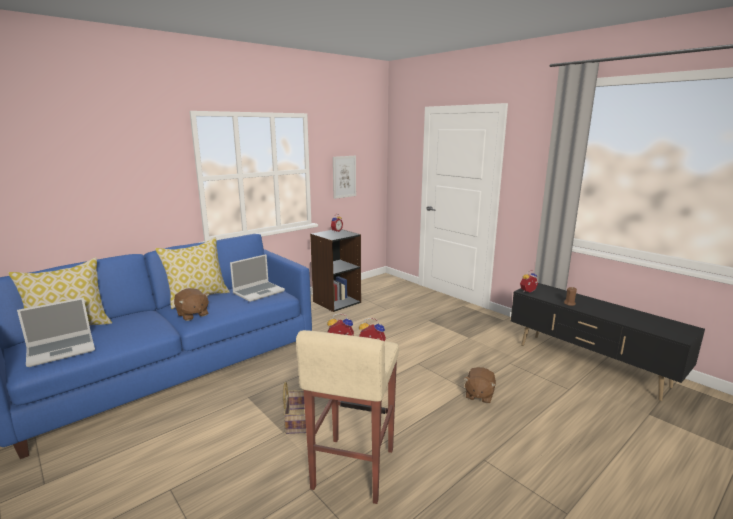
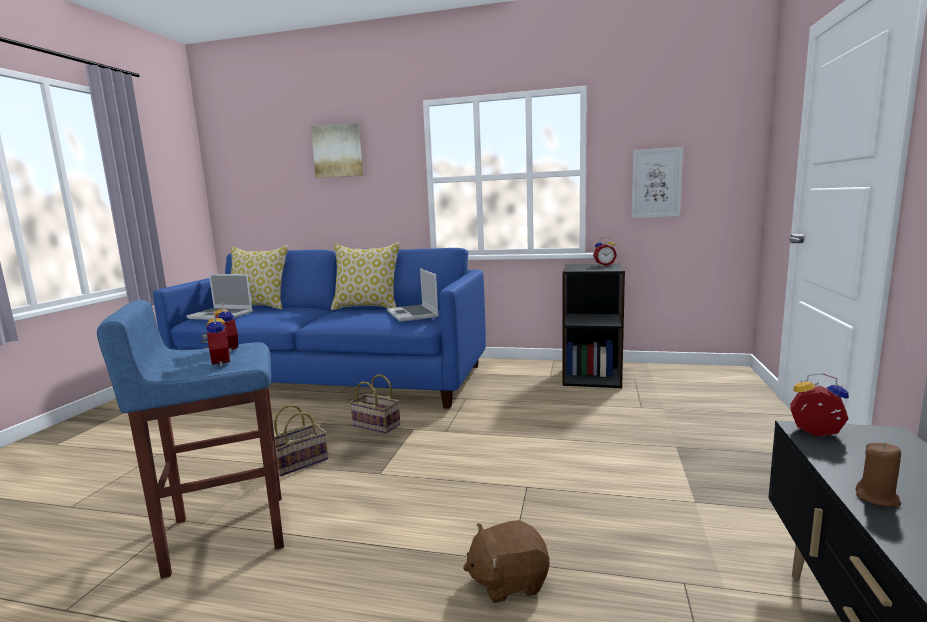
camera: 55 degrees right, 5 degrees down
(100, 151) = (338, 151): none -> picture
(192, 315) = (328, 317): brown plush toy -> none
(259, 292) = (413, 314): laptop -> laptop turned 60 degrees clockwise
(287, 379) = (374, 425): none -> basket
(352, 469) = (225, 533): beige stool -> blue stool

